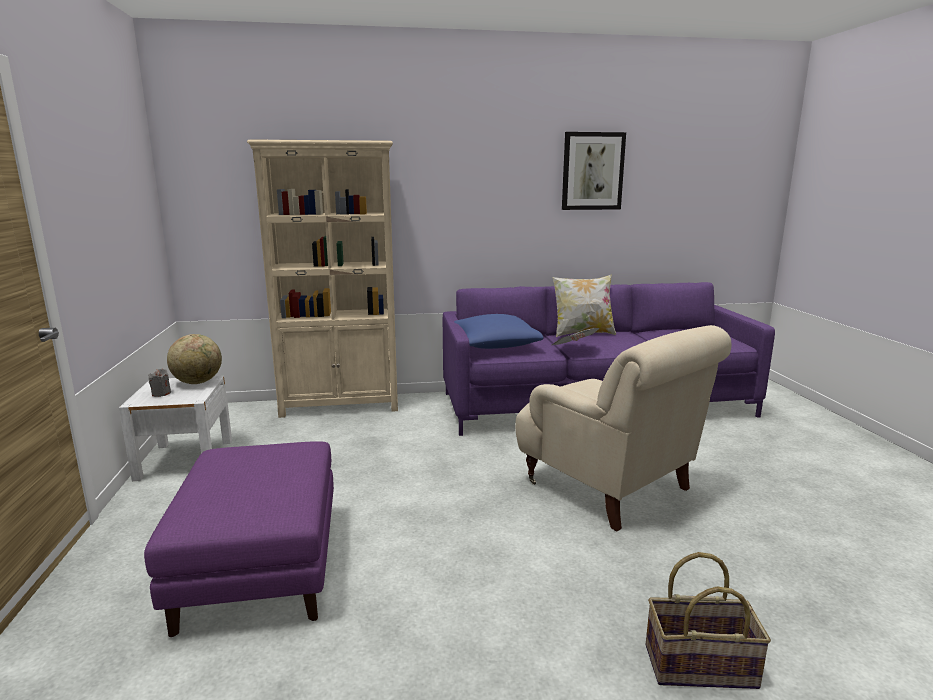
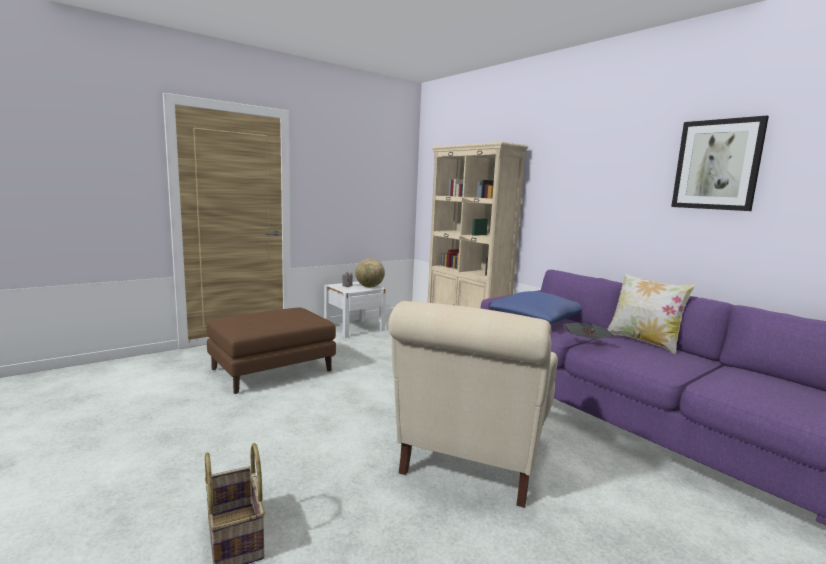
camera: 60 degrees right, 5 degrees down
(260, 565) = (273, 370): purple ottoman -> brown ottoman

